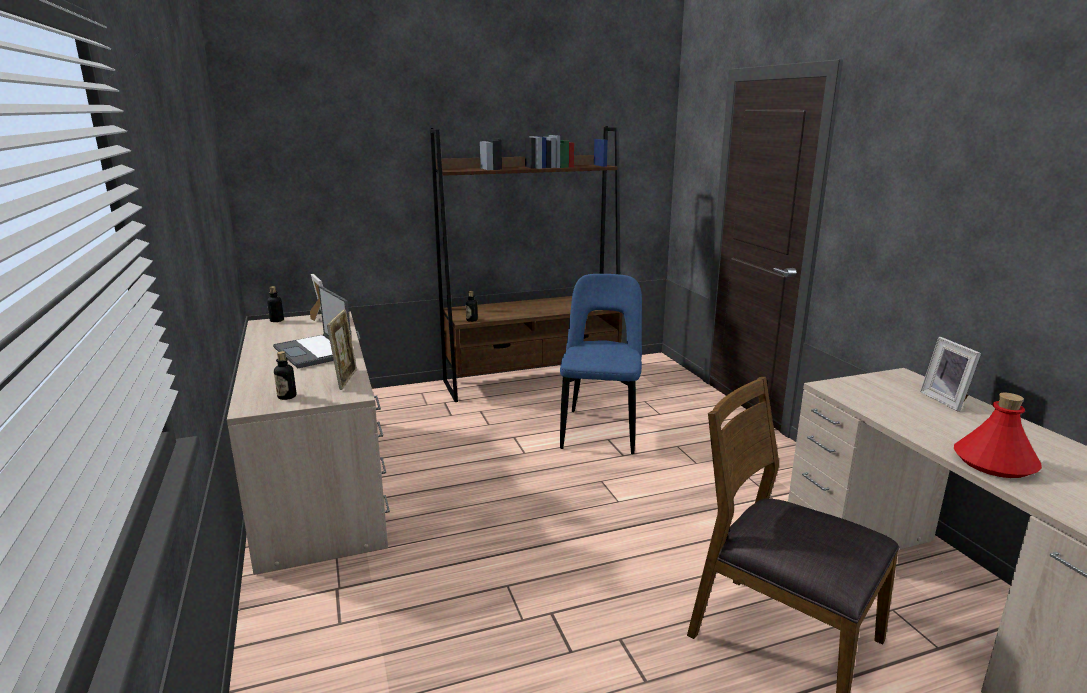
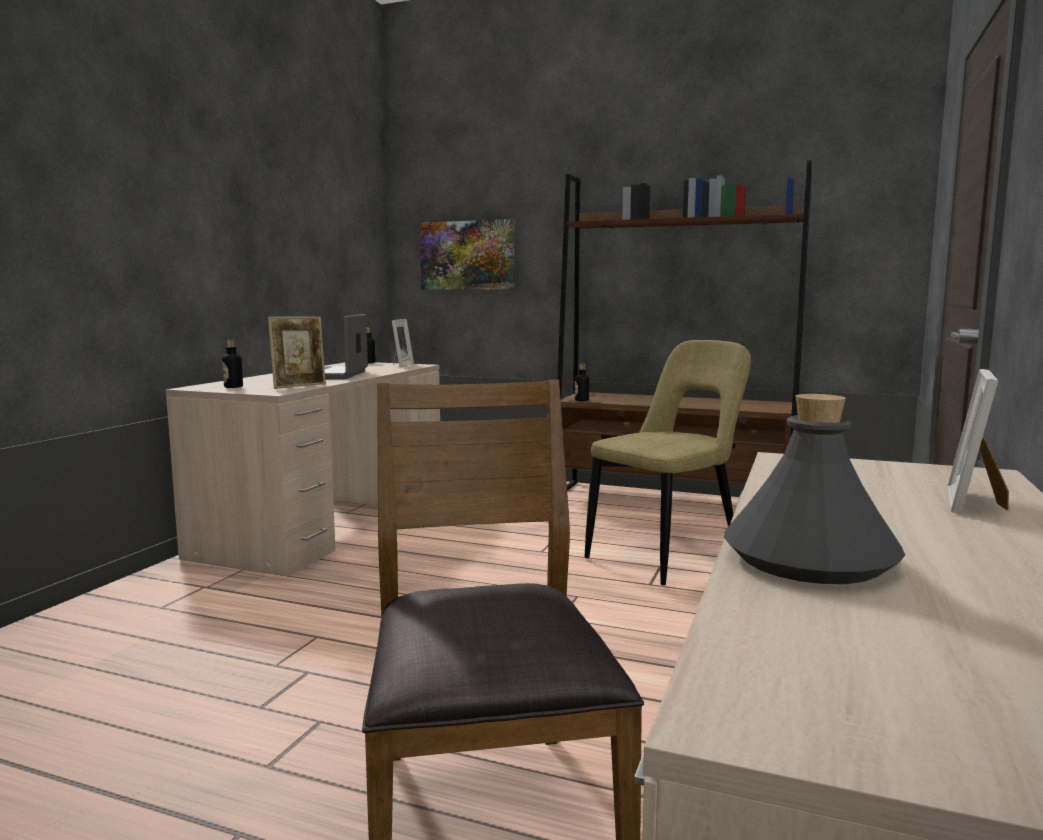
camera: 40 degrees right, 10 degrees down
(324, 197) = (467, 255): none -> picture
(601, 429) = (668, 556): blue chair -> beige chair
(995, 463) = (810, 560): red bottle -> grey bottle

